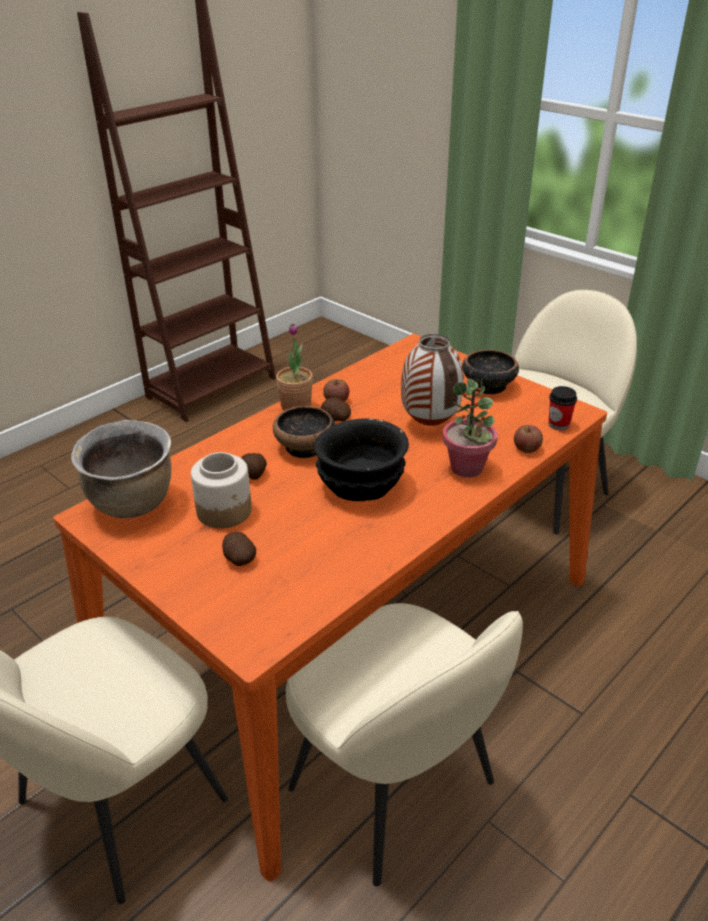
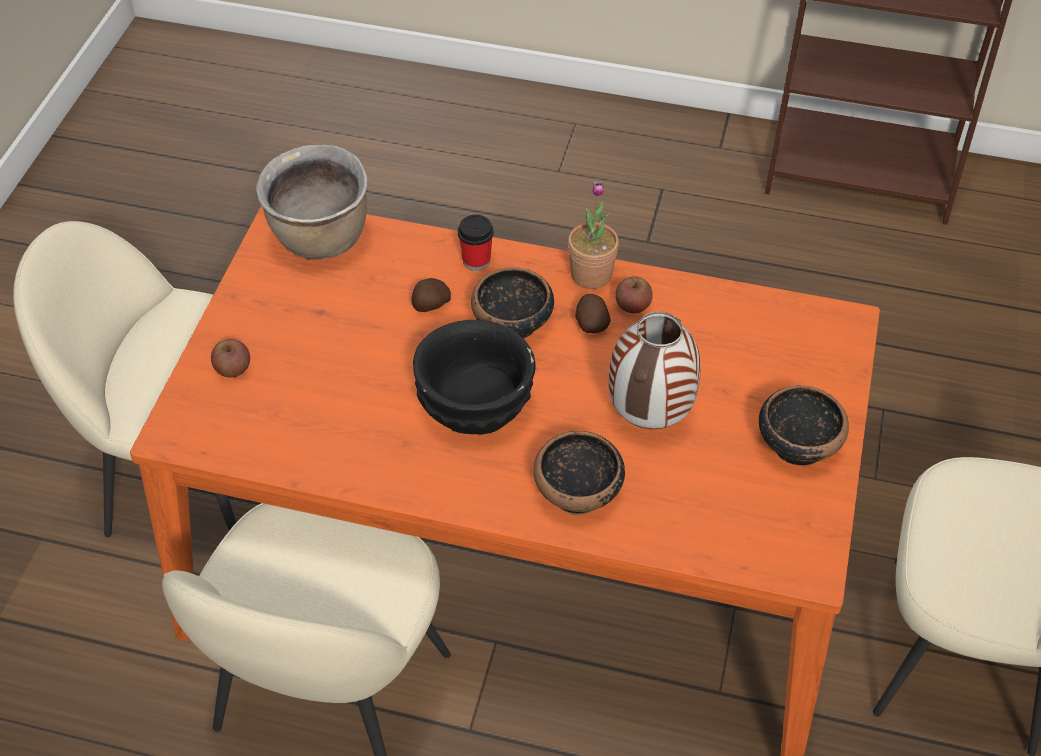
camera: 60 degrees right, 15 degrees up
(225, 511) = (353, 314): jar -> none
(238, 559) = (286, 363): potato -> none
(467, 468) = (578, 492): potted plant -> bowl
(526, 449) = (668, 539): apple -> apple (233, 369)
(558, 424) = (758, 556): cup -> cup (476, 261)

